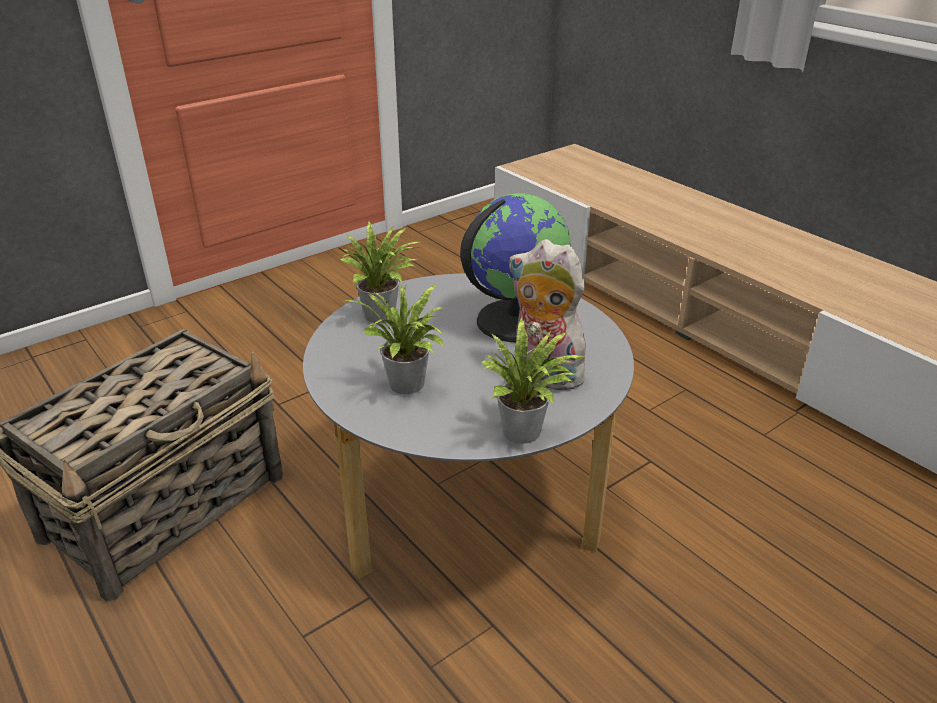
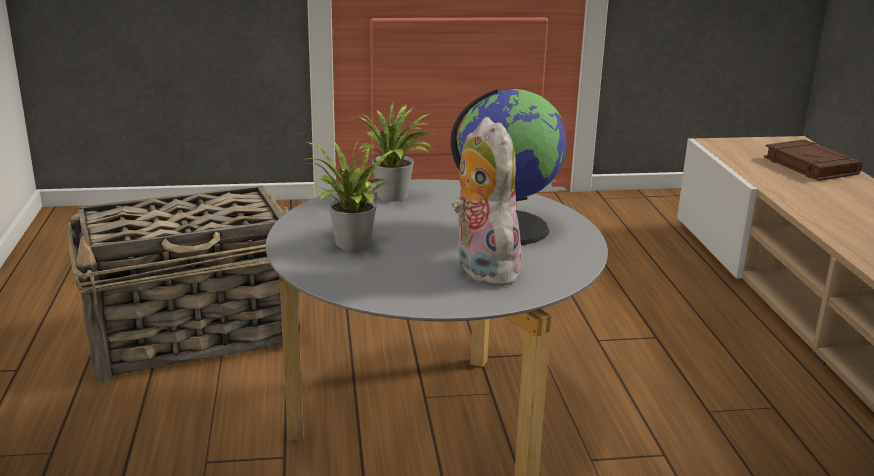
camera: 30 degrees right, 10 degrees down
(526, 433) = (408, 302): potted plant -> none
(605, 173) = (809, 166): none -> brown book

